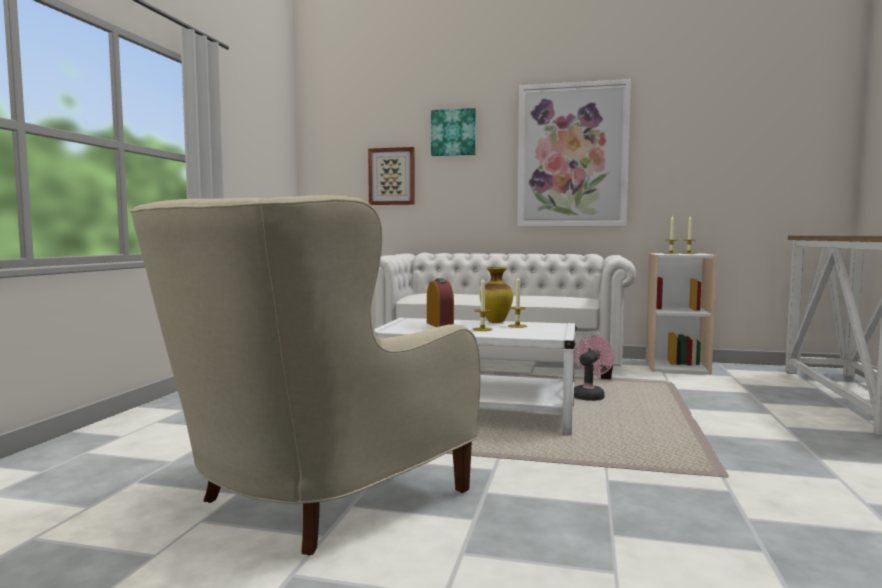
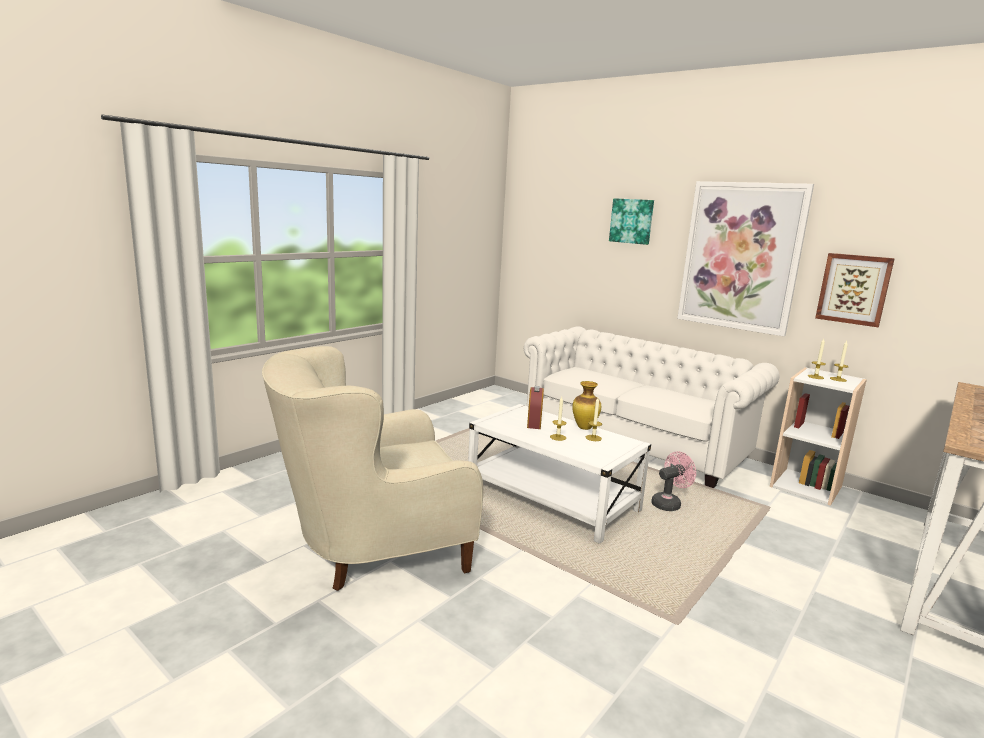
camera: 25 degrees right, 10 degrees up
(392, 176) = (575, 255): picture -> picture (853, 289)

